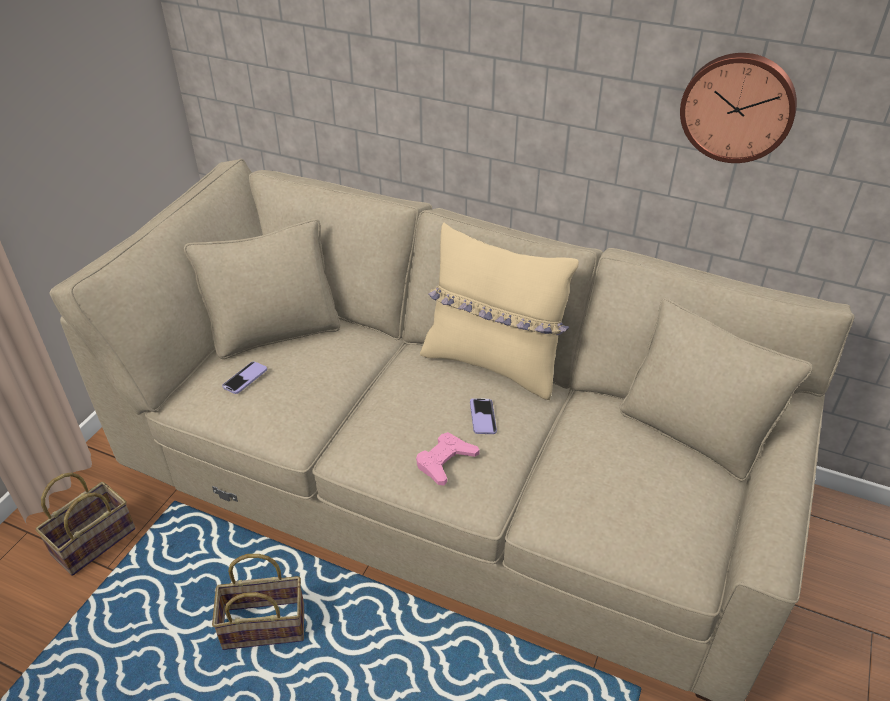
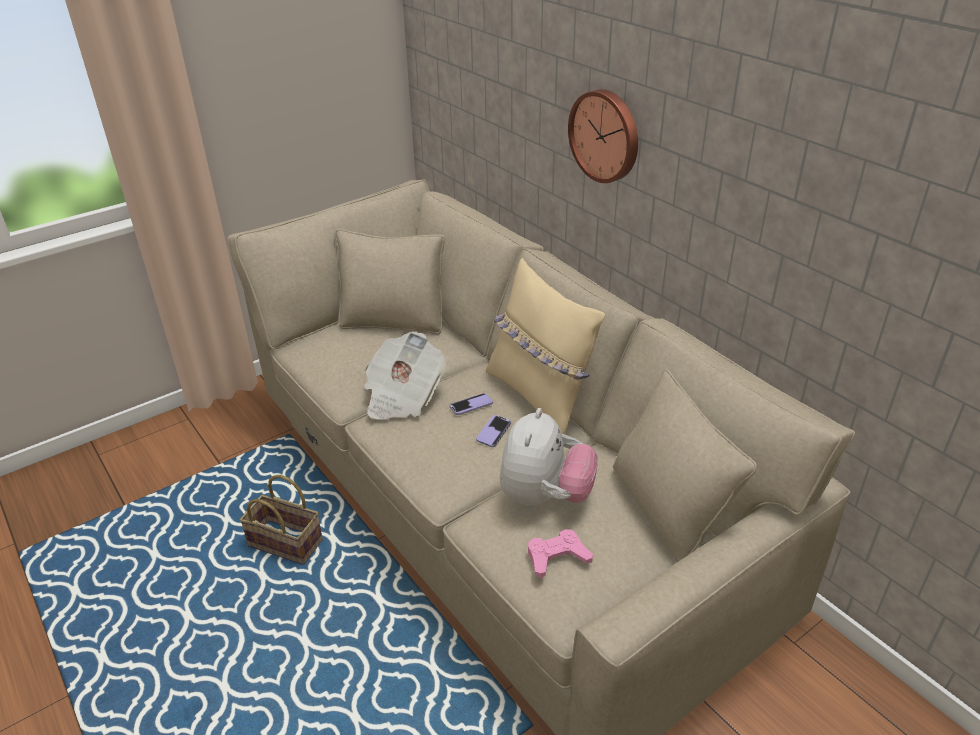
camera: 30 degrees right, 5 degrees down
(94, 539) = (223, 439): basket -> none
(245, 379) = (344, 345): phone -> phone (471, 405)
(357, 413) = (402, 396): none -> newspaper
(445, 462) = (437, 453): pink game controller -> pink game controller (557, 557)
(585, 465) = (545, 497): none -> plush toy
(738, 107) = (780, 203): wall clock -> wall clock (606, 135)

